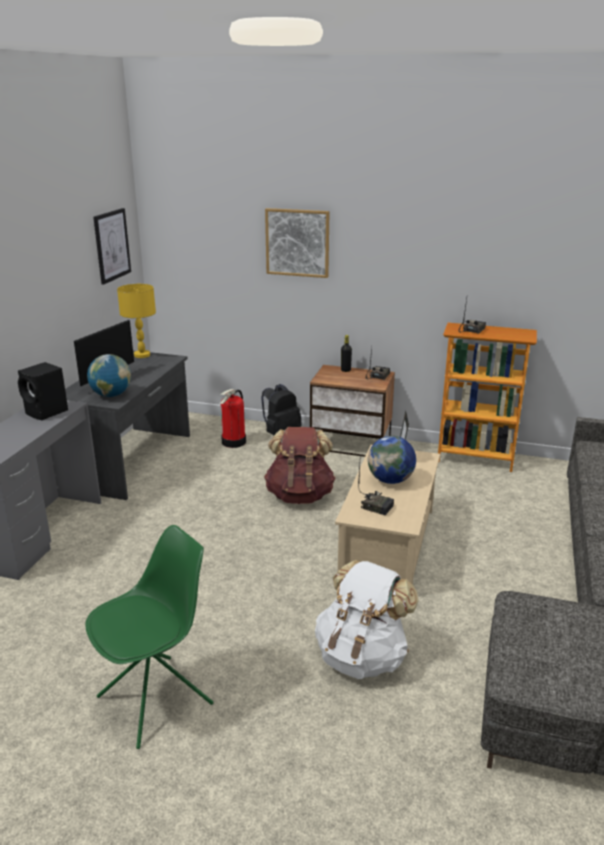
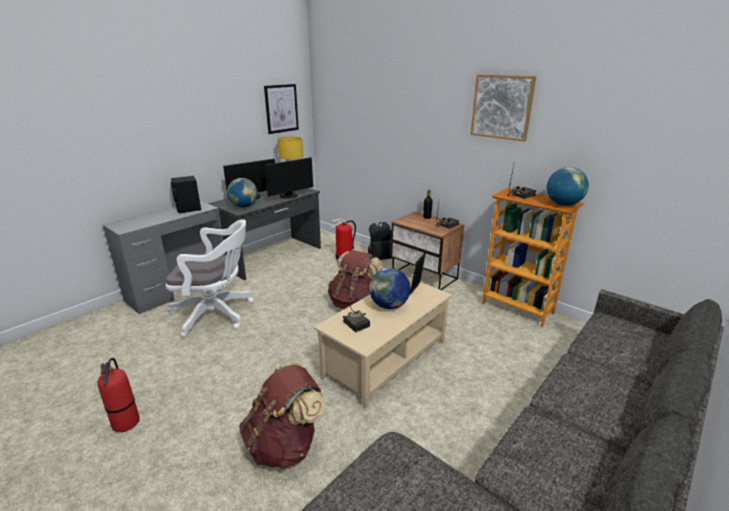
camera: 25 degrees right, 0 degrees up
(135, 550) = (217, 314): none -> white office chair
(155, 369) = (289, 196): none -> monitor
(157, 699) = (126, 423): green chair -> fire extinguisher
(297, 242) = (402, 113): picture -> picture (502, 107)
(362, 656) = (285, 445): white backpack -> brown backpack
(520, 334) = (563, 204): none -> globe

